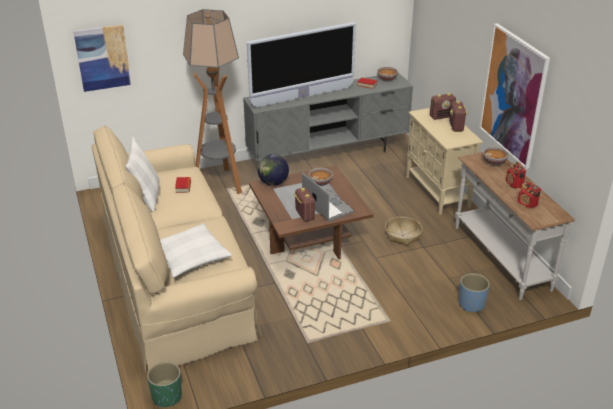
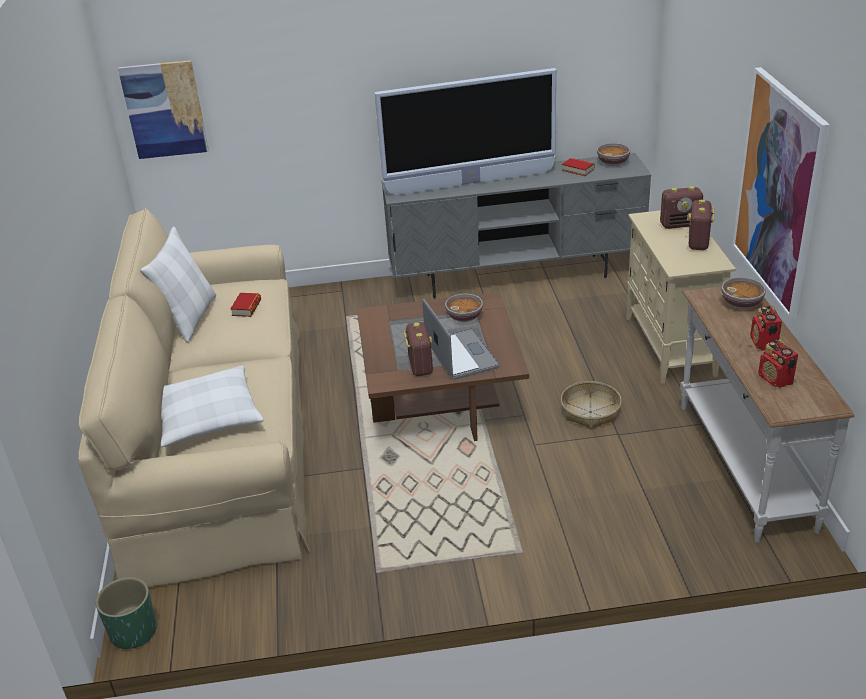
camera: 15 degrees right, 0 degrees up
(220, 184) = (339, 309): floor lamp -> none
(273, 183) = (392, 312): globe -> none
(471, 304) = (667, 540): blue planter -> none

